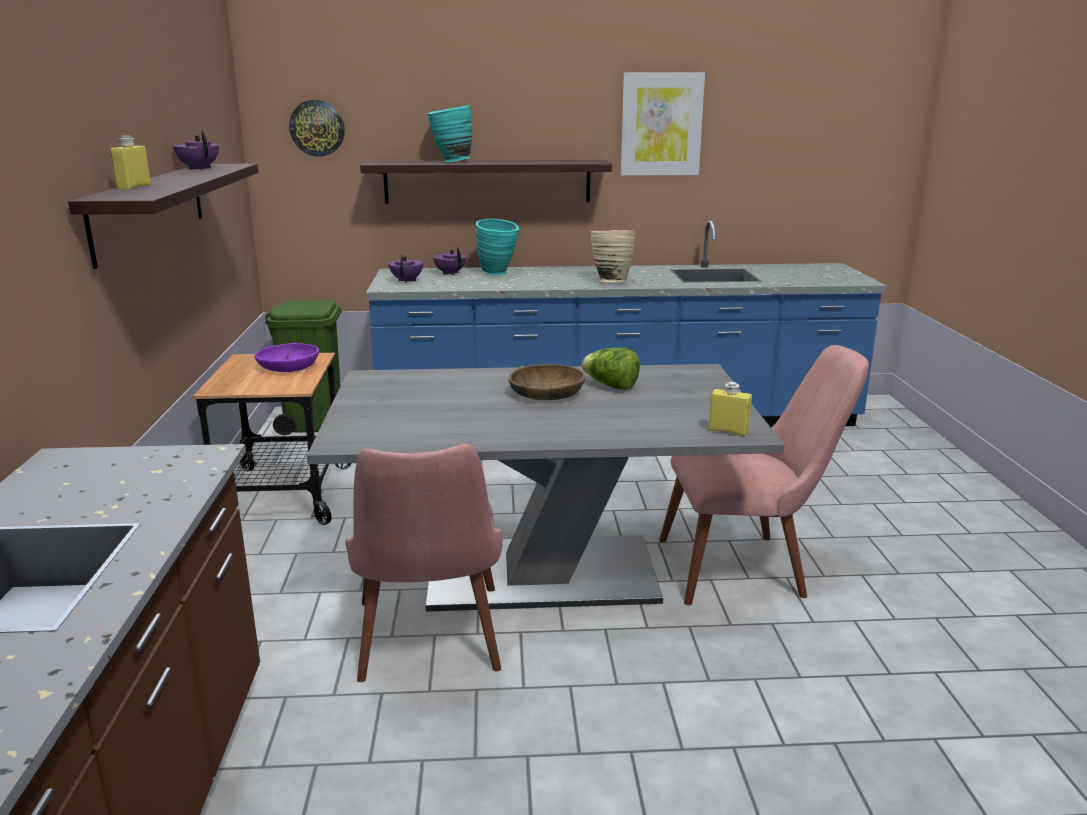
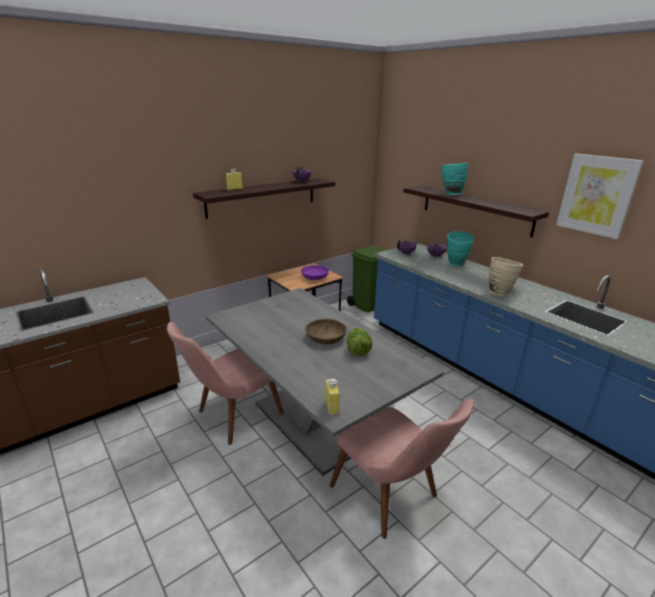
camera: 55 degrees right, 5 degrees up
(317, 128) = (404, 164): wall clock -> none

